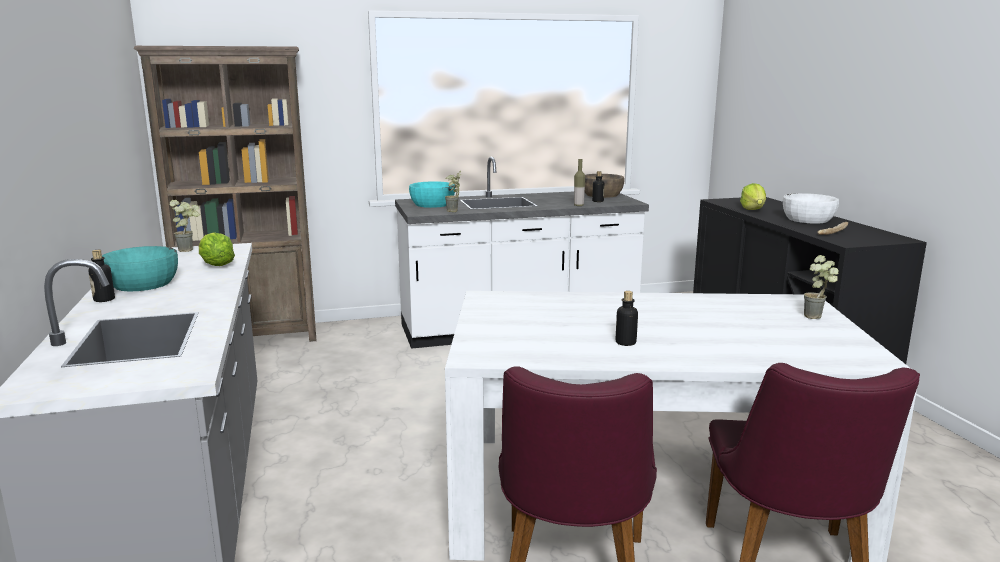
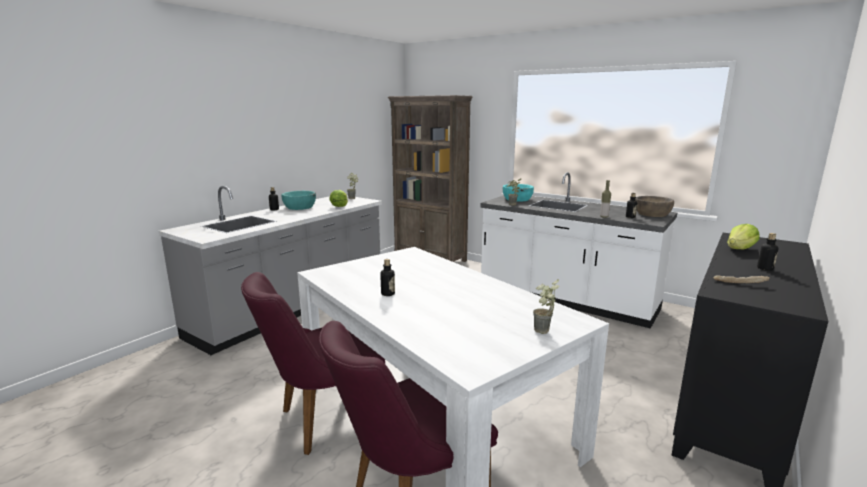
camera: 50 degrees right, 0 degrees up
(808, 219) = (765, 268): white bowl -> bottle

